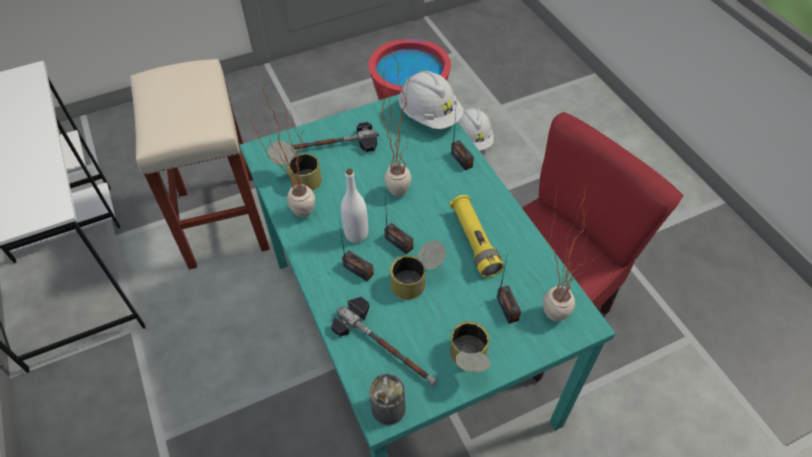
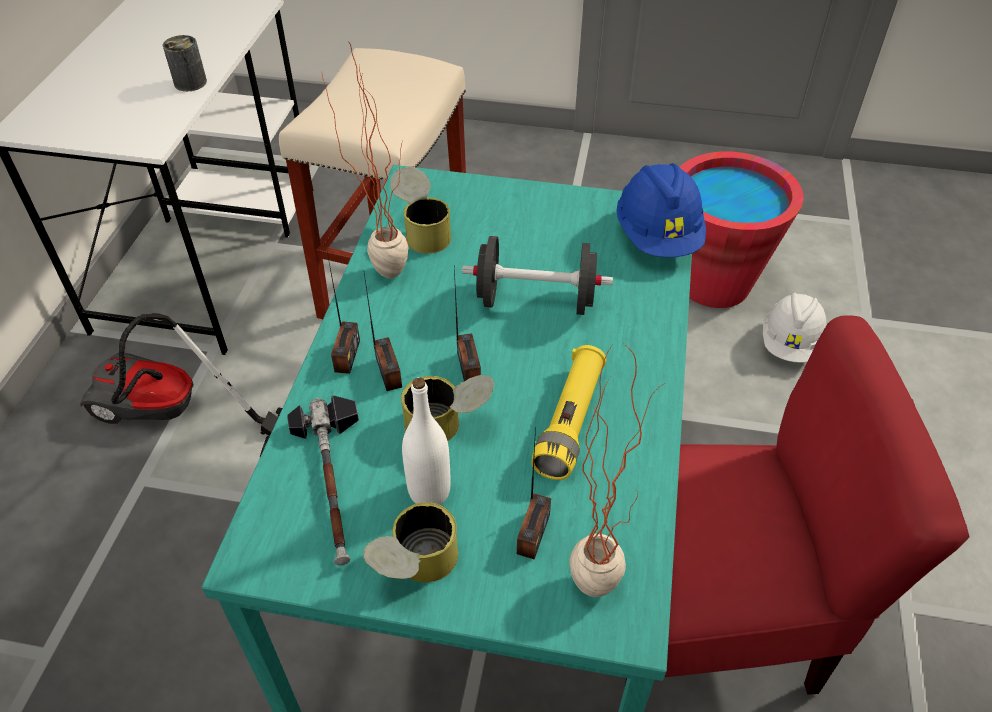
camera: 35 degrees right, 5 degrees down
(145, 388) = (172, 417): none -> vacuum cleaner
(329, 147) = (492, 214): hammer -> none
(356, 234) = (427, 330): white bottle -> white bottle (429, 491)
(388, 408) = (264, 557): can -> can (190, 82)
(399, 186) = (536, 301): potted plant -> black dumbbell
(429, 115) = (658, 236): white hard hat -> blue hard hat
(461, 160) = (650, 311): radio -> radio (347, 356)

